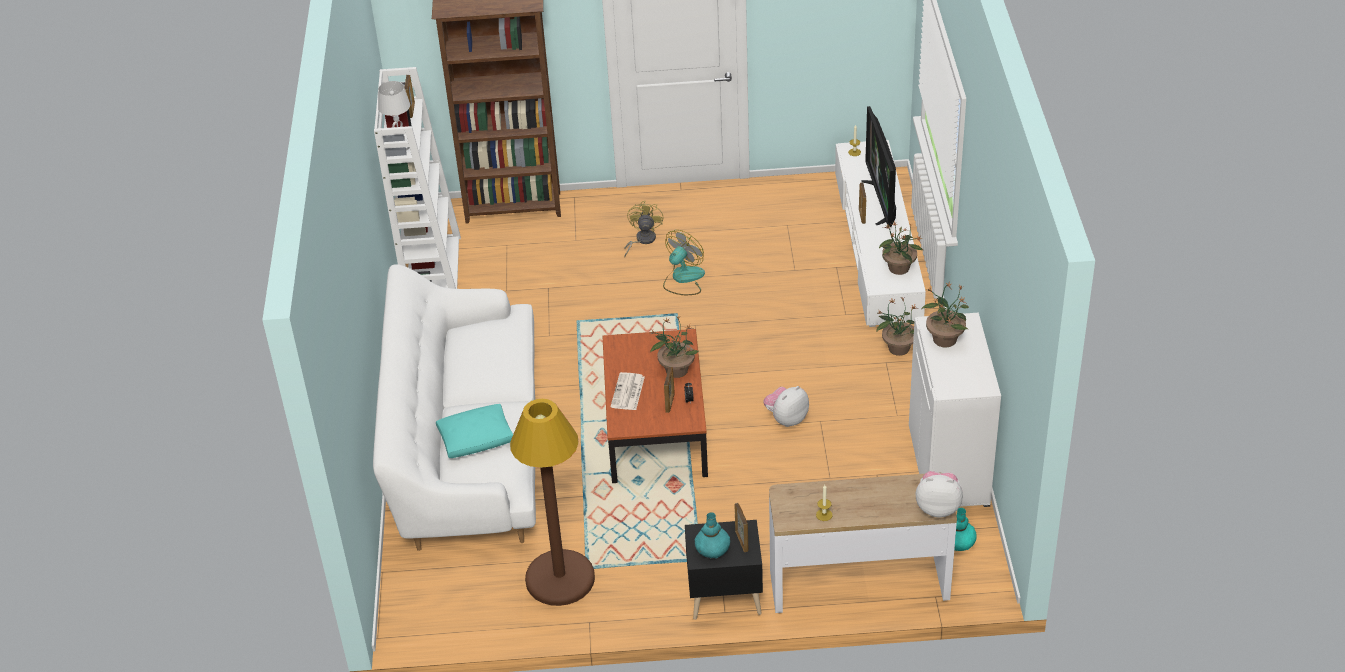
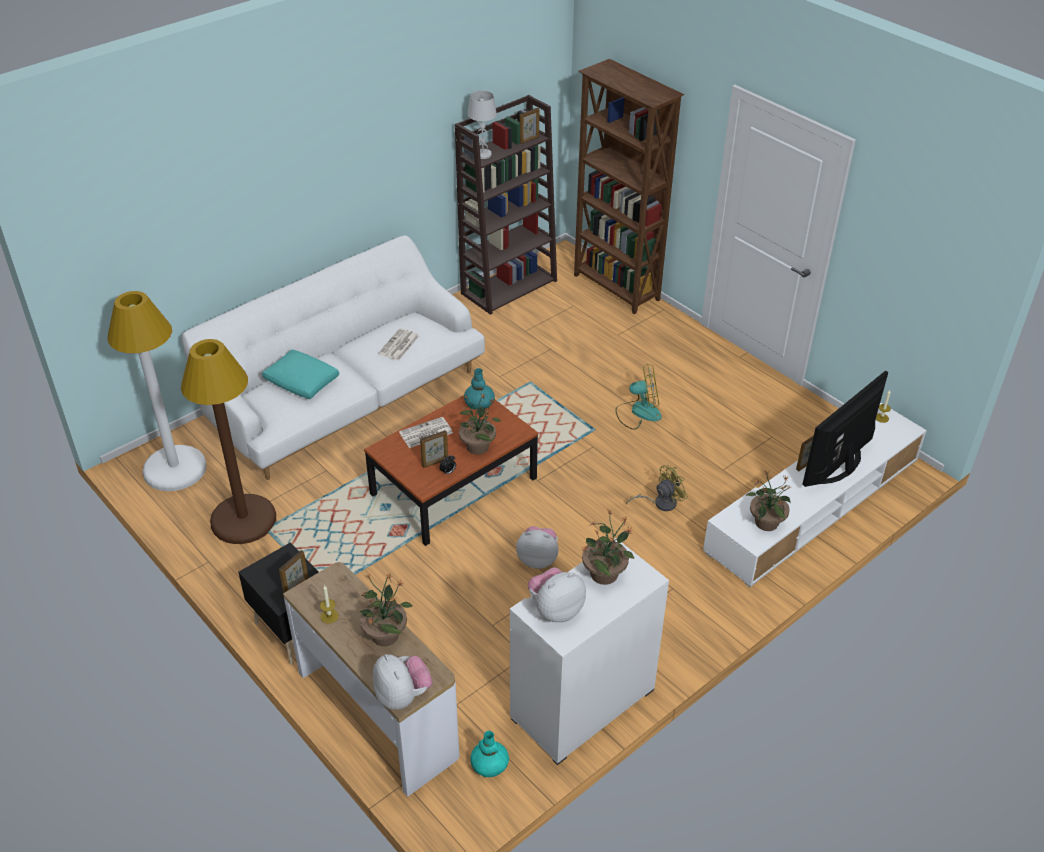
camera: 50 degrees right, 0 degrees up
(432, 269) = (509, 286): white bookcase -> brown bookcase
(440, 601) = (175, 469): none -> white floor lamp
(494, 356) = (399, 345): none -> newspaper
(642, 240) = (657, 367): yellow fan -> yellow fan (660, 503)
(712, 549) = (273, 574): turquoise vase -> turquoise vase (479, 403)
(898, 348) = (699, 587): potted plant -> potted plant (385, 634)
(956, 378) = (555, 610): none -> plush toy

